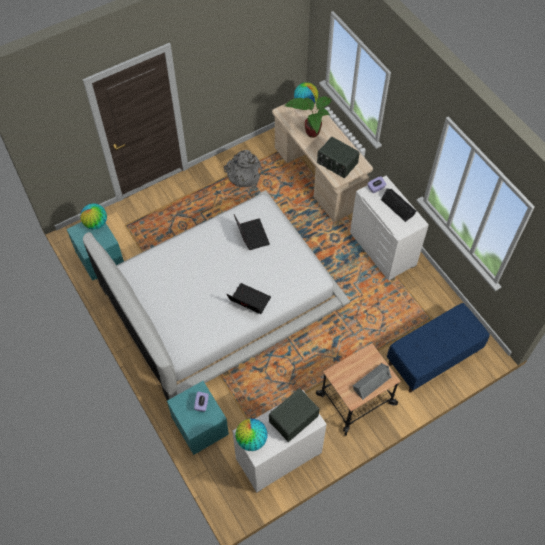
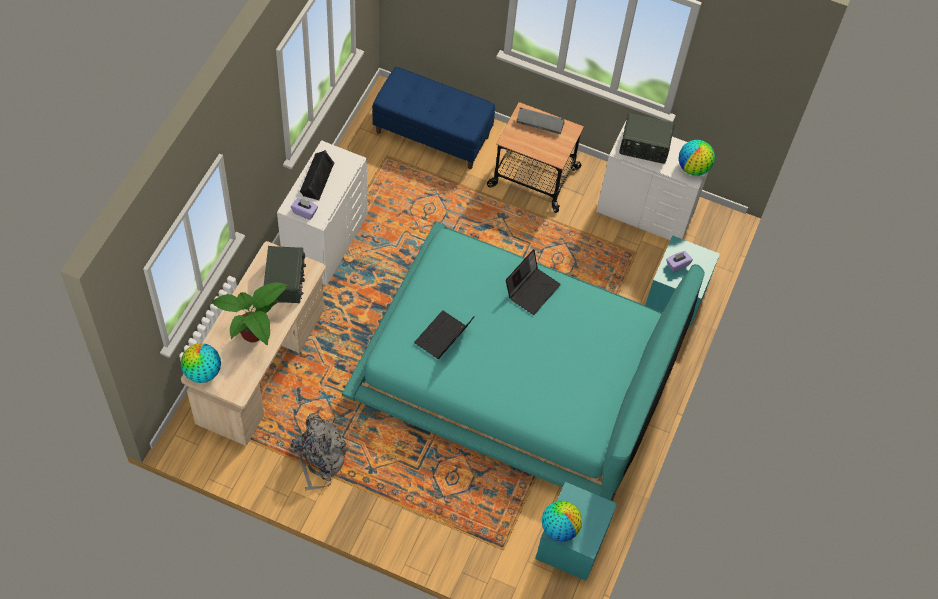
camera: 130 degrees left, 0 degrees up
(221, 298) = (518, 369): white bed -> turquoise bed
(248, 301) = (532, 289): laptop -> laptop turned 135 degrees counterclockwise

